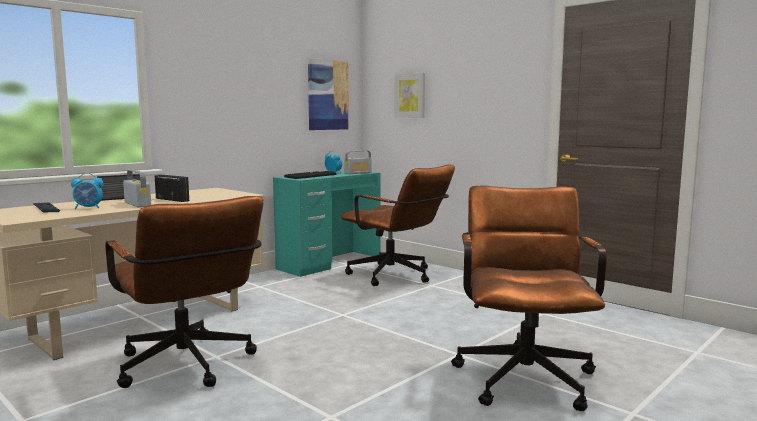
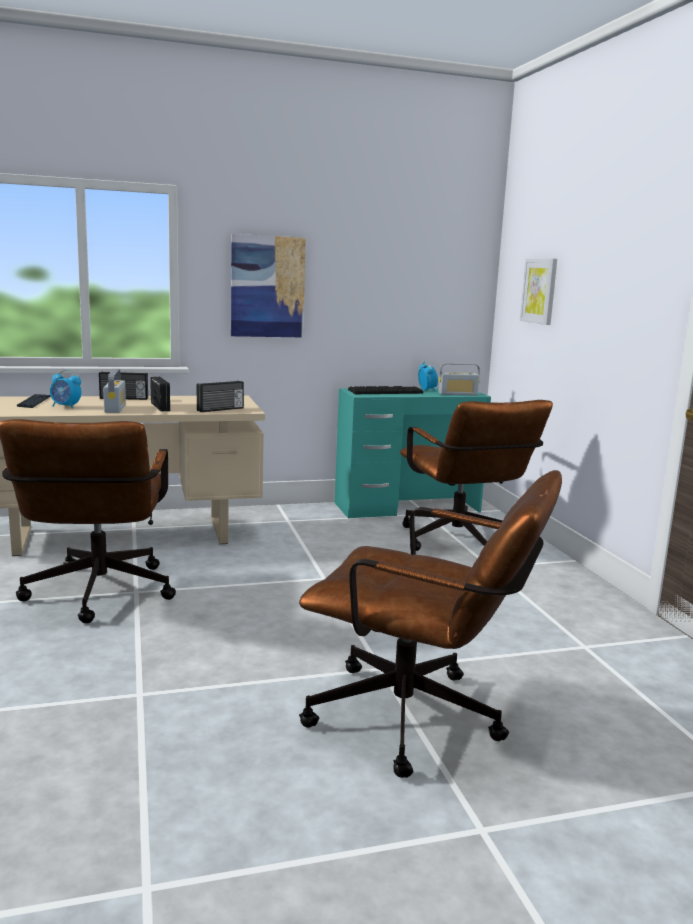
camera: 30 degrees right, 5 degrees up
(225, 196) = (221, 409): none -> radio
(328, 95) = (435, 284): picture -> picture (267, 287)
(524, 374) = (421, 721): brown office chair -> brown office chair turned 75 degrees clockwise

